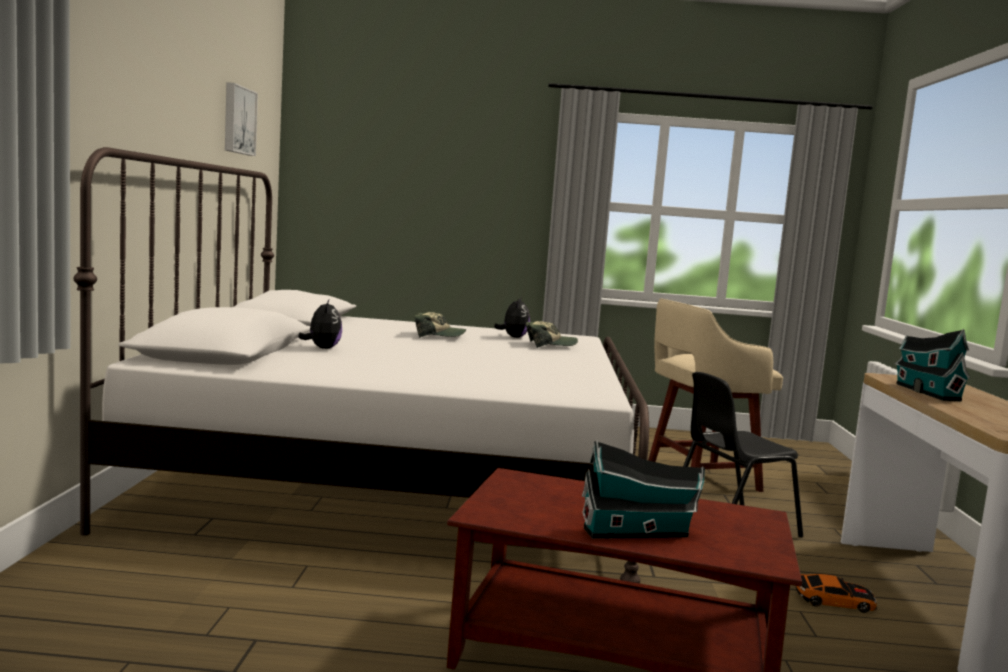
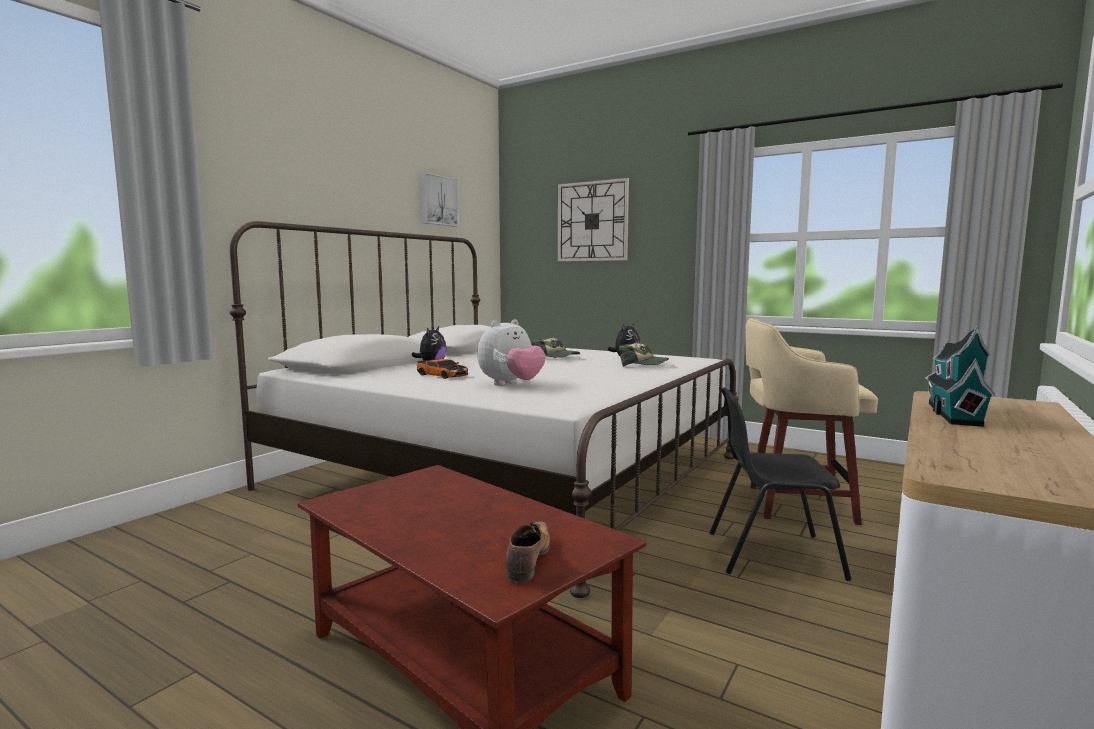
camera: 30 degrees right, 0 degrees up
(419, 166) = (592, 221): none -> wall clock
(485, 374) = (511, 384): none -> plush toy
(639, 532) = (432, 538): toy house -> none
(740, 537) = (528, 559): none -> shoe
(834, 600) = (800, 661): toy car -> toy car (443, 375)

